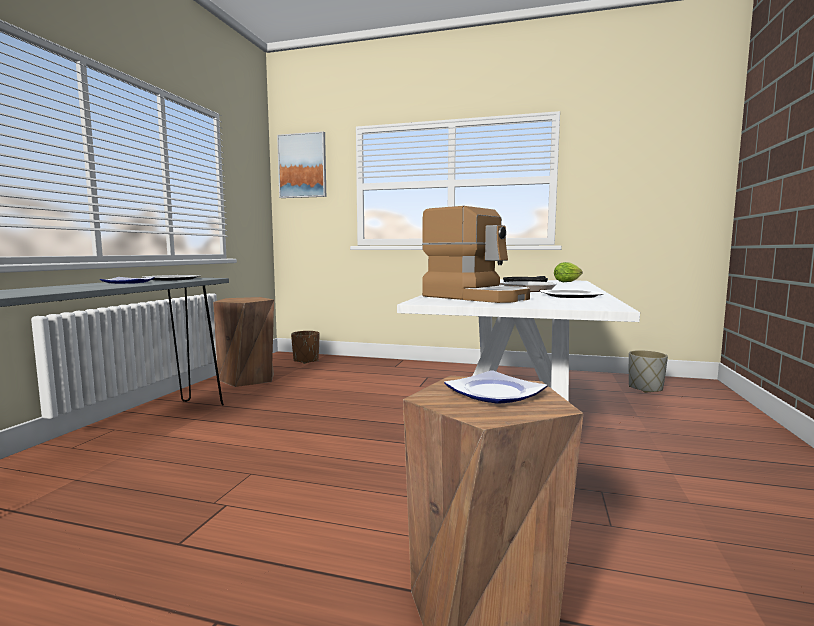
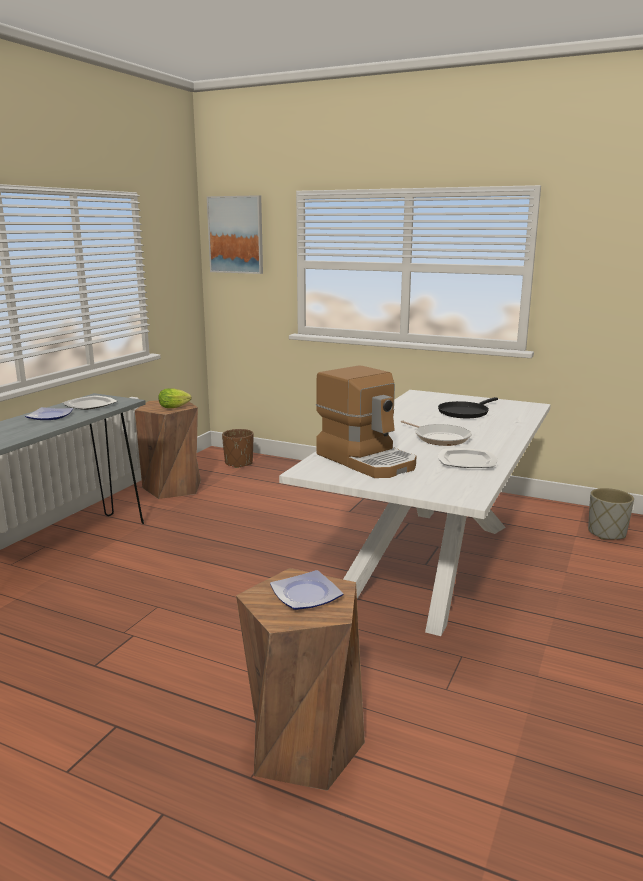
camera: 10 degrees right, 10 degrees up
(568, 282) = (519, 410): lettuce -> lettuce (175, 407)

